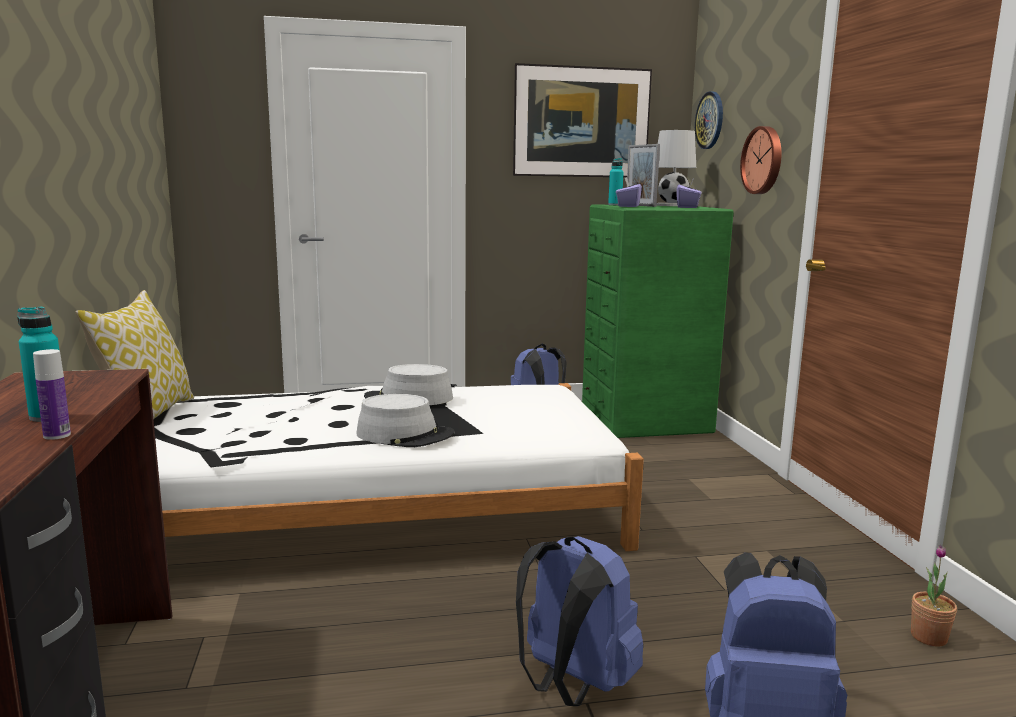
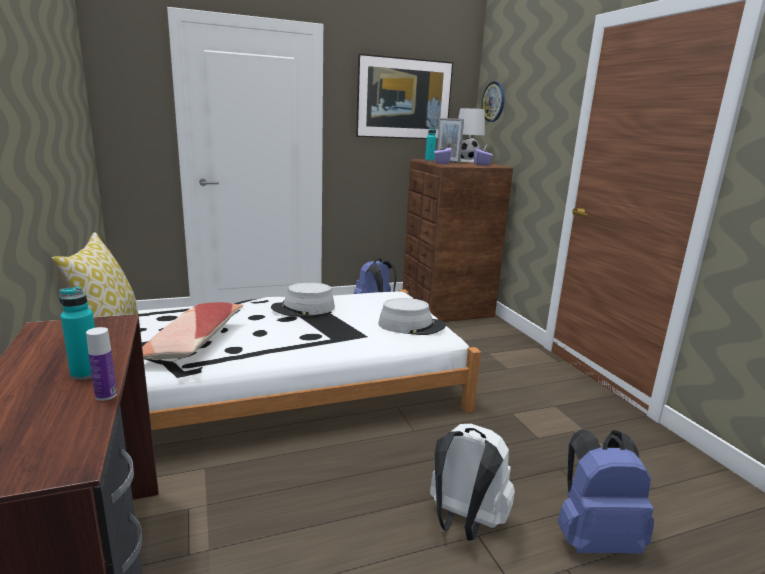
camera: 10 degrees left, 5 degrees up
(248, 430) = (193, 342): none -> pillow
(405, 435) = (313, 341): grey hat -> grey hat (411, 325)
(572, 685) = (464, 522): blue backpack -> white backpack
(644, 419) = (446, 307): green dresser -> brown dresser
(763, 160) = (538, 135): wall clock -> none
(928, 637) = (669, 463): potted plant -> none

